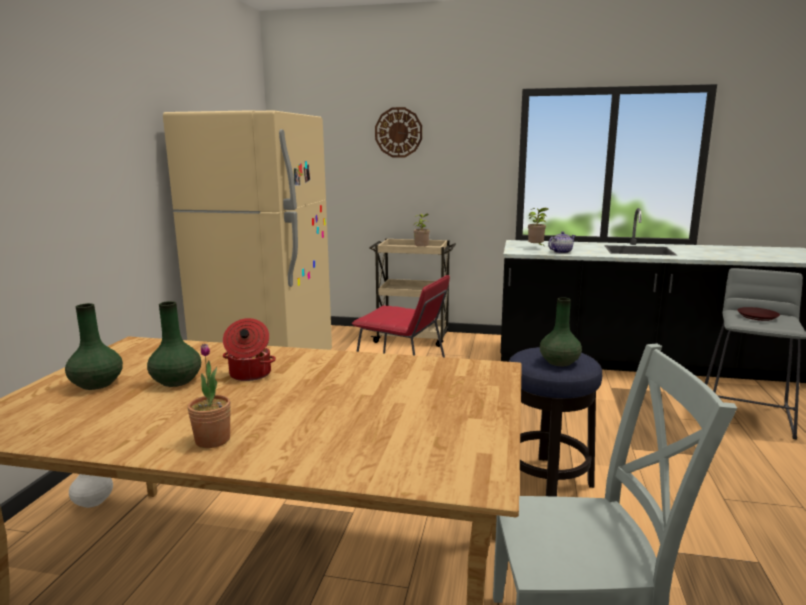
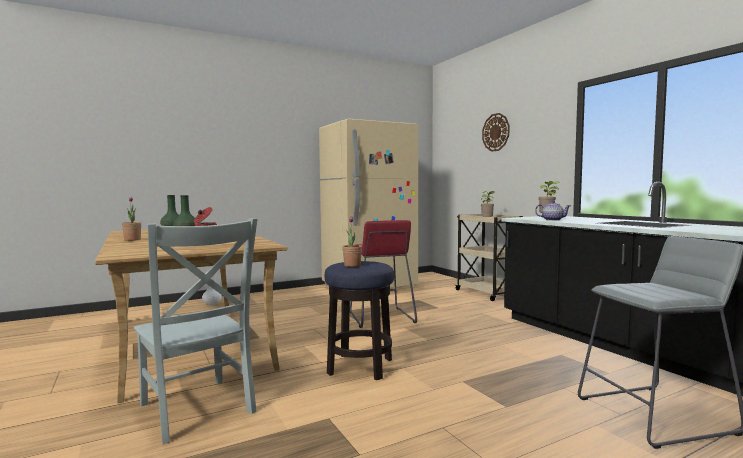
camera: 50 degrees right, 10 degrees down
(559, 362) = (352, 265): green vase -> potted plant
(757, 317) = (651, 288): brown plate -> none

